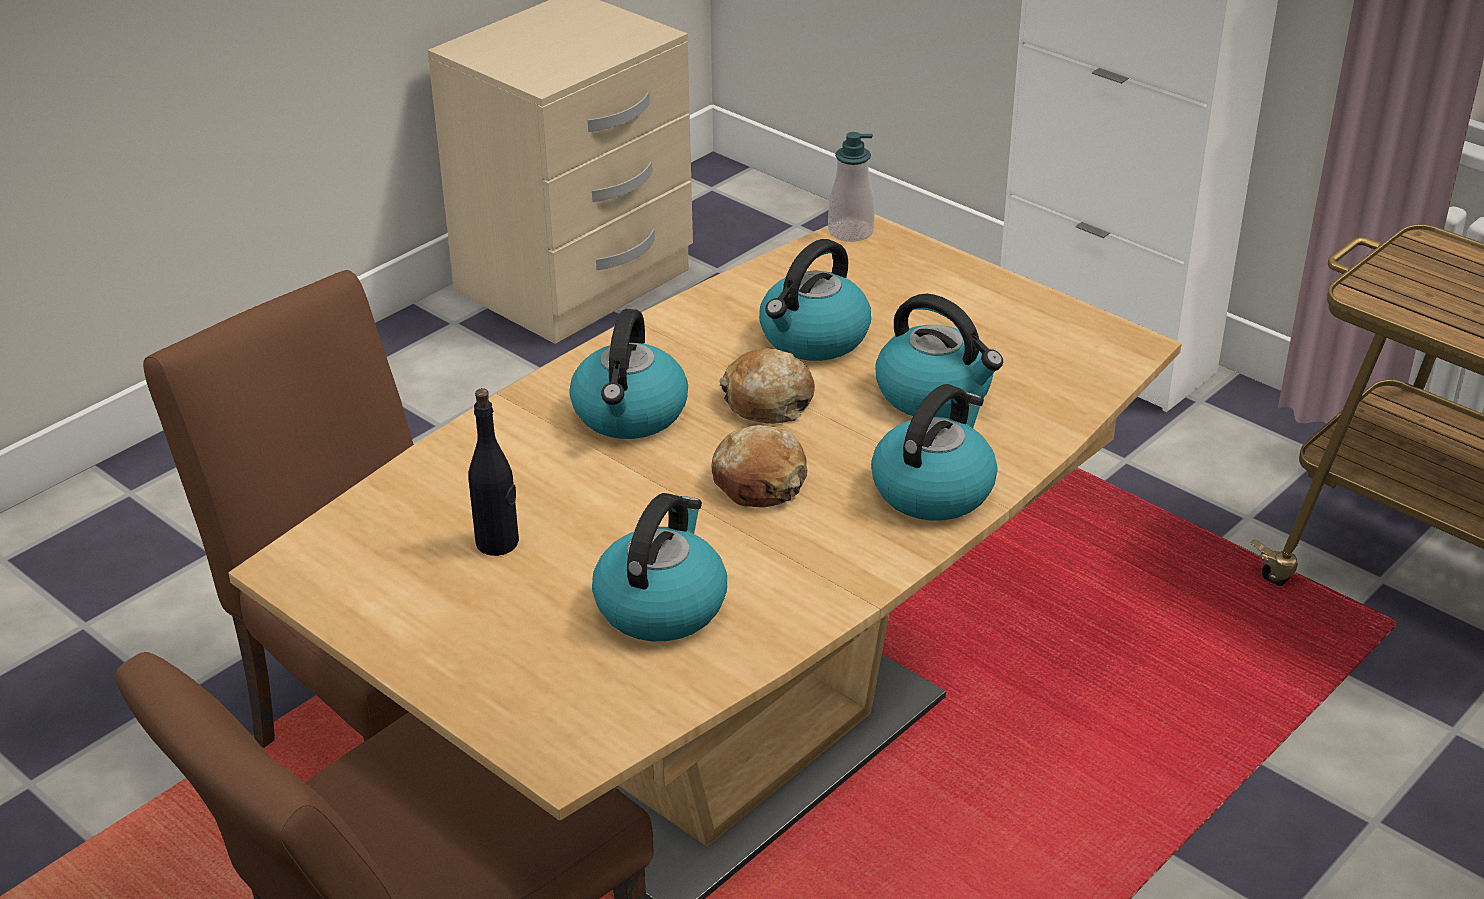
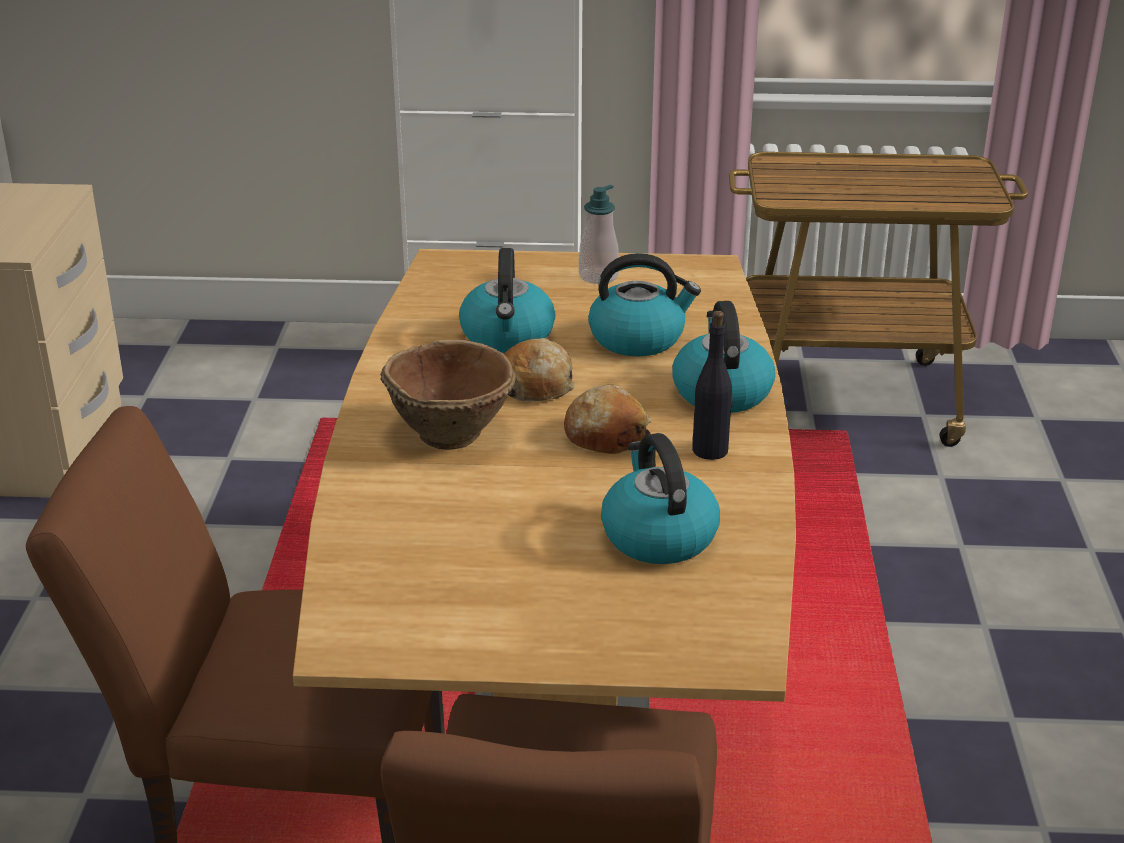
camera: 40 degrees left, 5 degrees down
(498, 543) = (482, 553): black bottle -> black bottle (710, 450)
(630, 414) = (451, 432): kettle -> brown bowl
(850, 232) = (433, 264): soap dispenser -> soap dispenser (598, 276)

